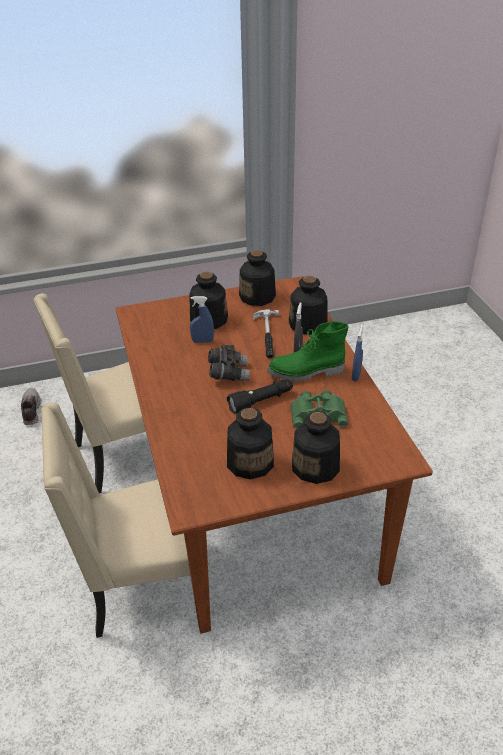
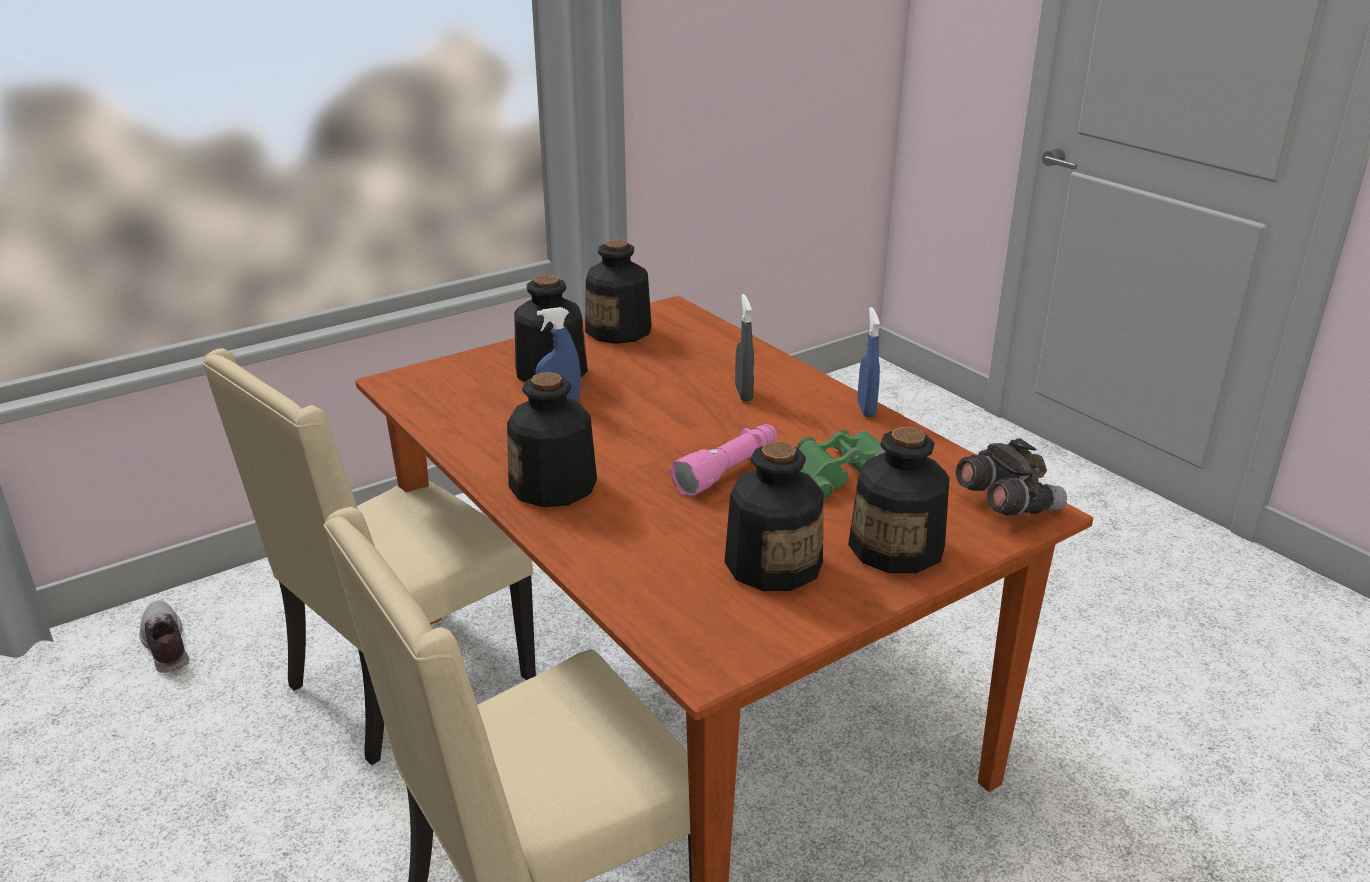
camera: 20 degrees left, 10 degrees down
(228, 373) = (639, 441): grey binoculars -> grey binoculars (1006, 504)
(261, 401) = (728, 471): black flashlight -> pink flashlight
(267, 335) = (673, 379): hammer -> none
(306, 373) = (779, 419): green boot -> none
(308, 324) = (734, 355): bottle -> bottle (554, 486)

